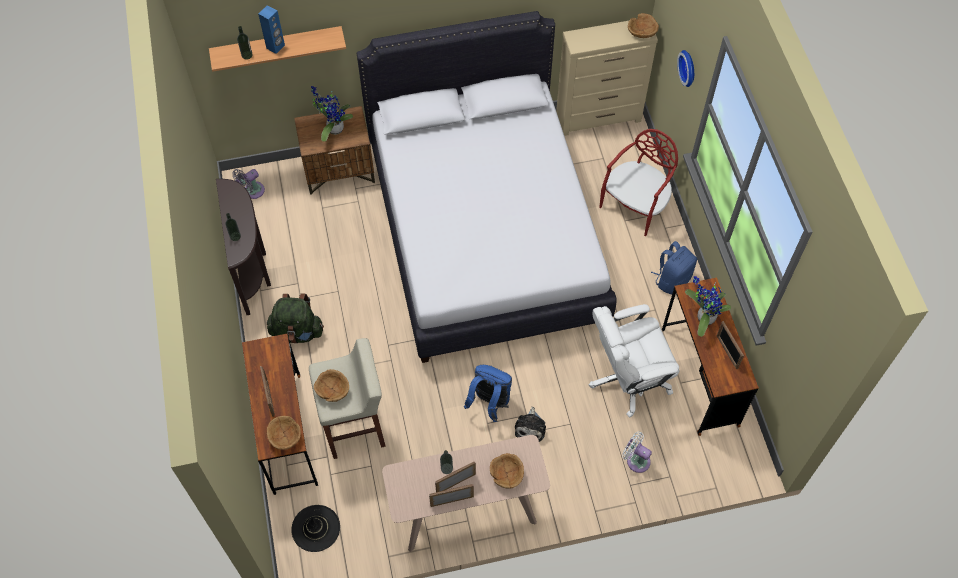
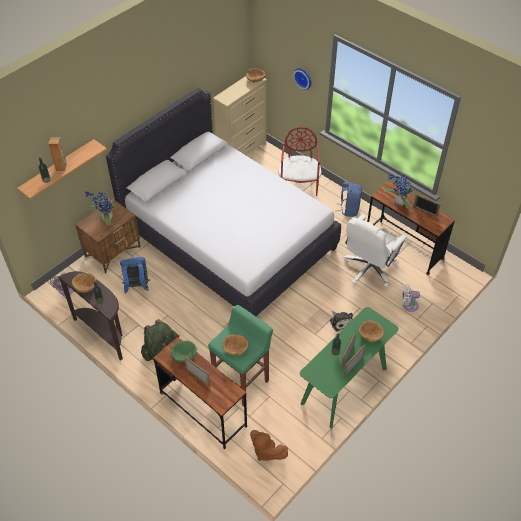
camera: 35 degrees left, 10 degrees down
(275, 47) = (61, 167): blue speaker -> brown speaker
(276, 360) = (184, 355): none -> green bowl
(285, 436) = (227, 392): brown bowl -> brown bowl (85, 286)
(315, 528) = (266, 451): black hat -> brown plush toy
(355, 427) = (242, 381): beige stool -> green stool
(467, 511) = (344, 386): beige console table -> green console table
(489, 403) = (307, 323): blue backpack -> blue backpack (137, 286)

